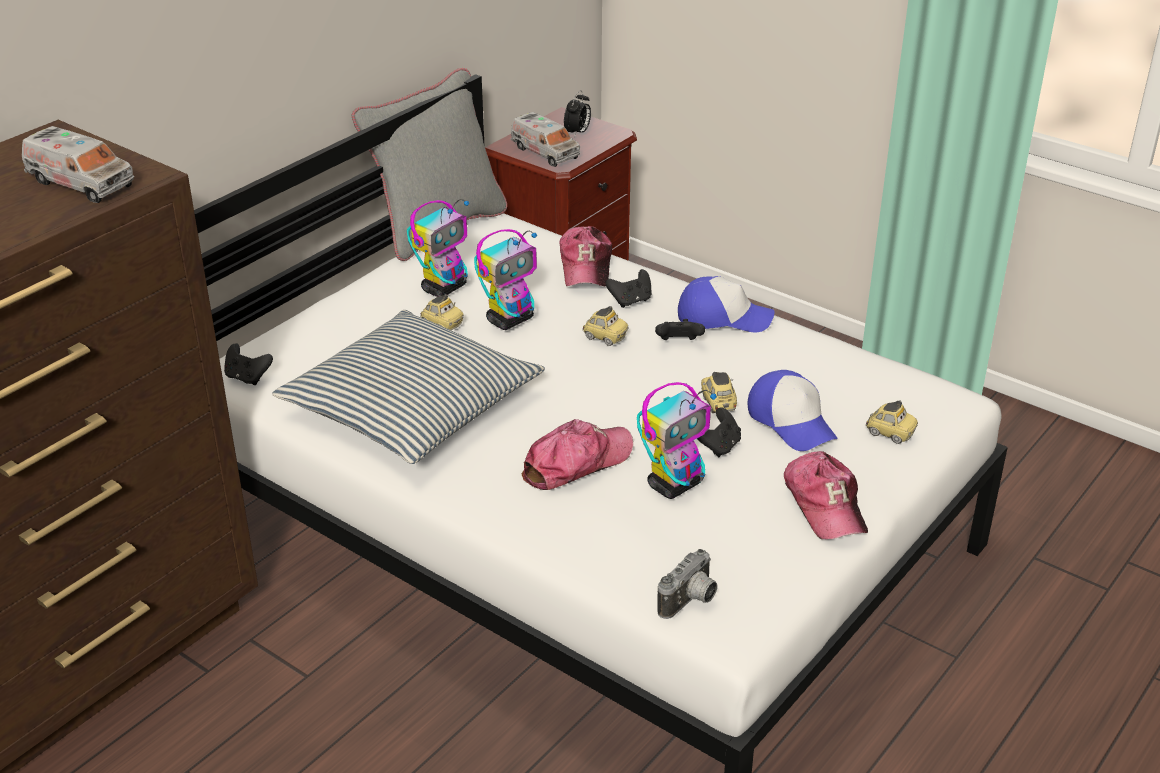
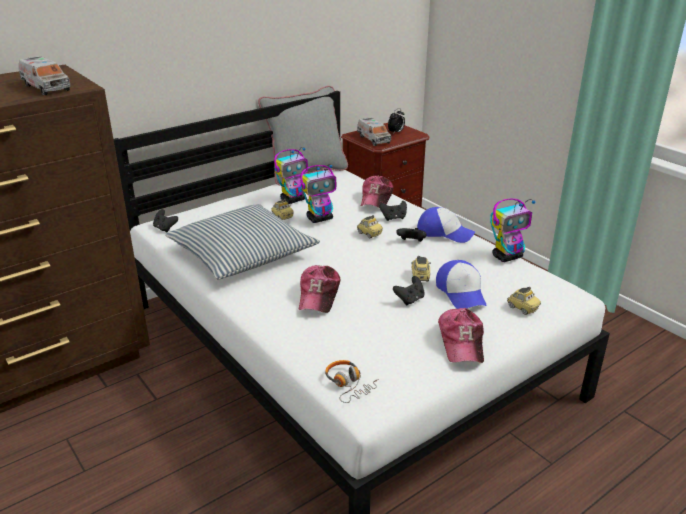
camera: 15 degrees right, 5 degrees down
(576, 463) = (319, 295): cap -> cap turned 120 degrees clockwise
(675, 484) = (372, 316): toy robot -> toy robot (507, 256)
(691, 602) = (348, 385): camera -> headphones

